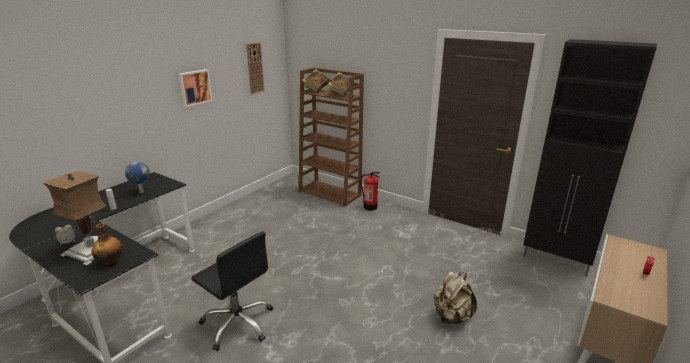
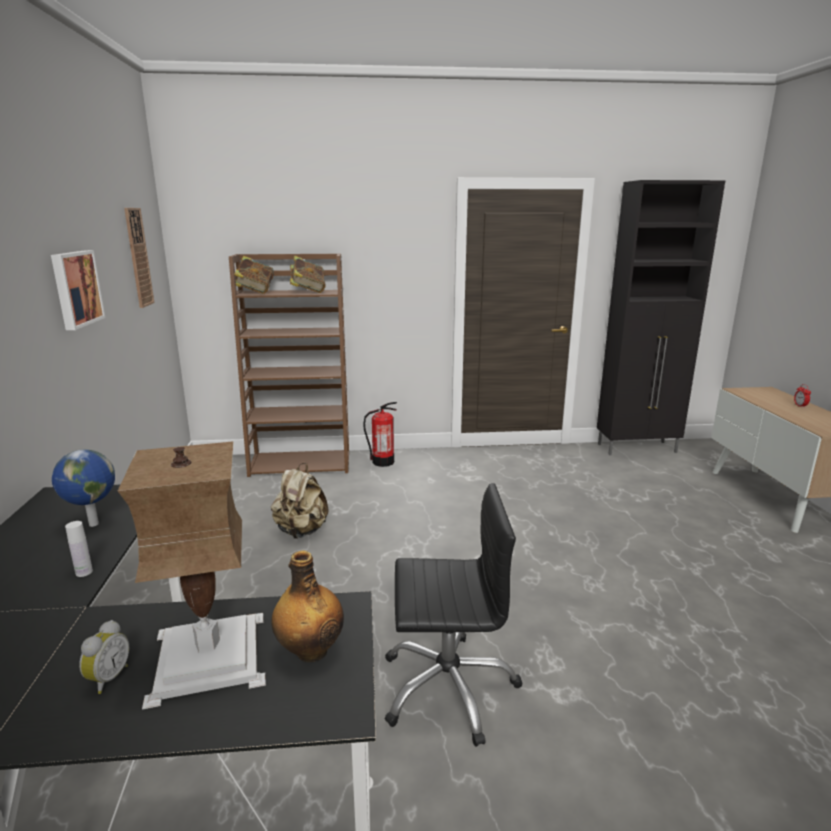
camera: 40 degrees left, 5 degrees down
(451, 317) = (649, 537): beige backpack -> beige backpack (301, 531)

